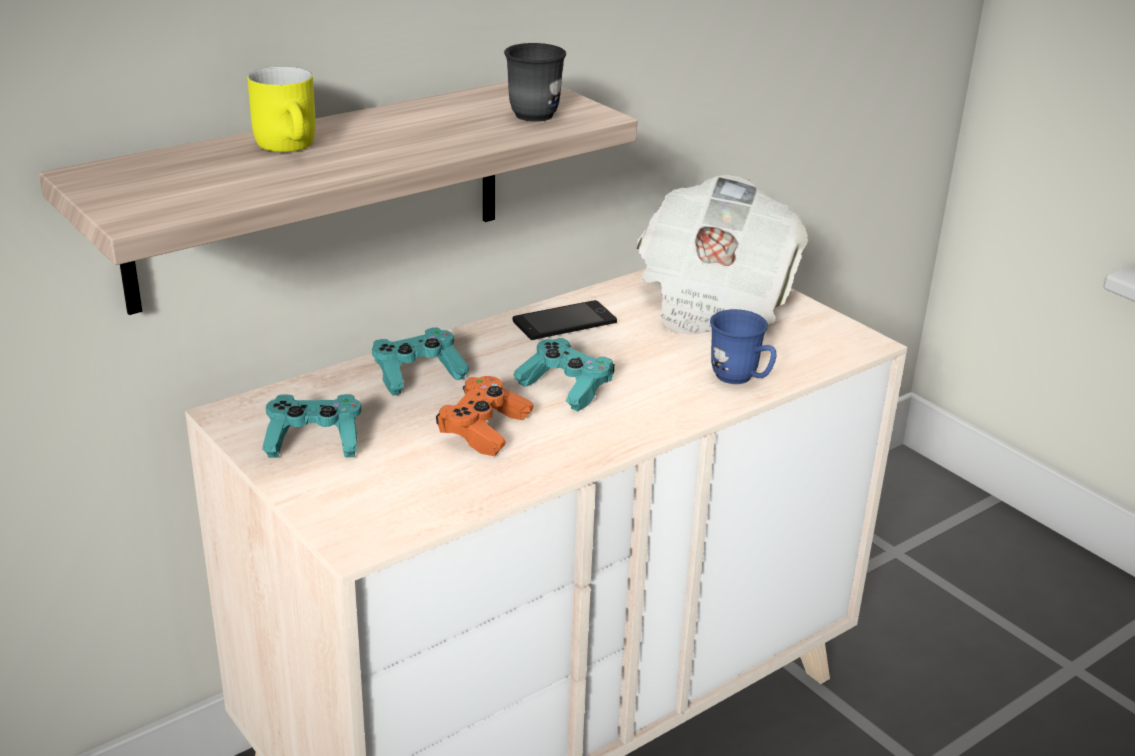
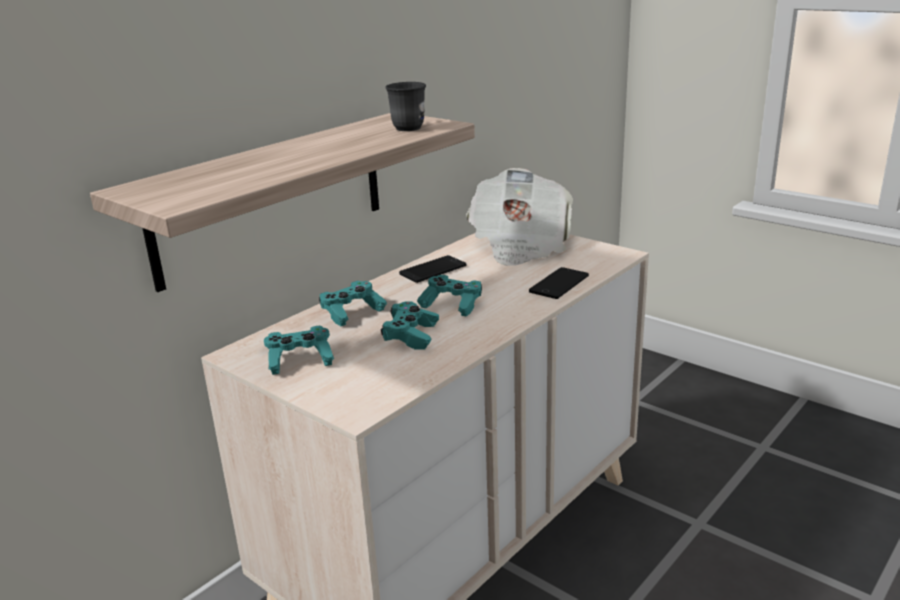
camera: 10 degrees left, 5 degrees down
(292, 146) = (261, 159): yellow mug -> none
(484, 430) = (411, 336): orange game controller -> turquoise game controller
(741, 379) = (559, 284): blue mug -> phone

